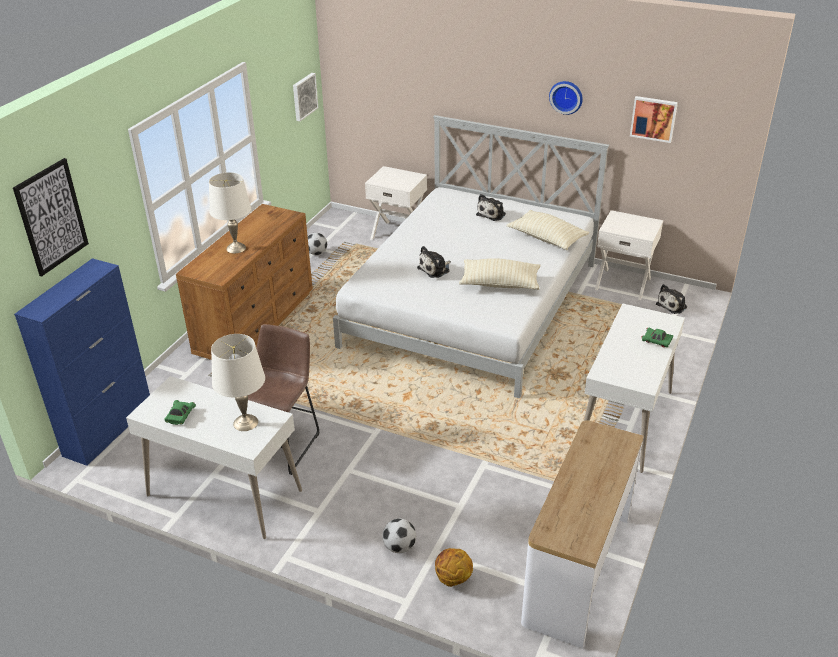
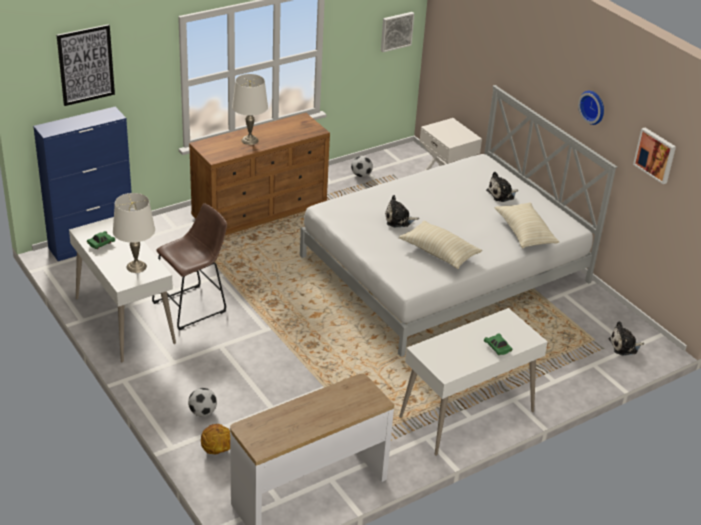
camera: 30 degrees right, 0 degrees up
(623, 283) = (600, 308): white nightstand -> none

